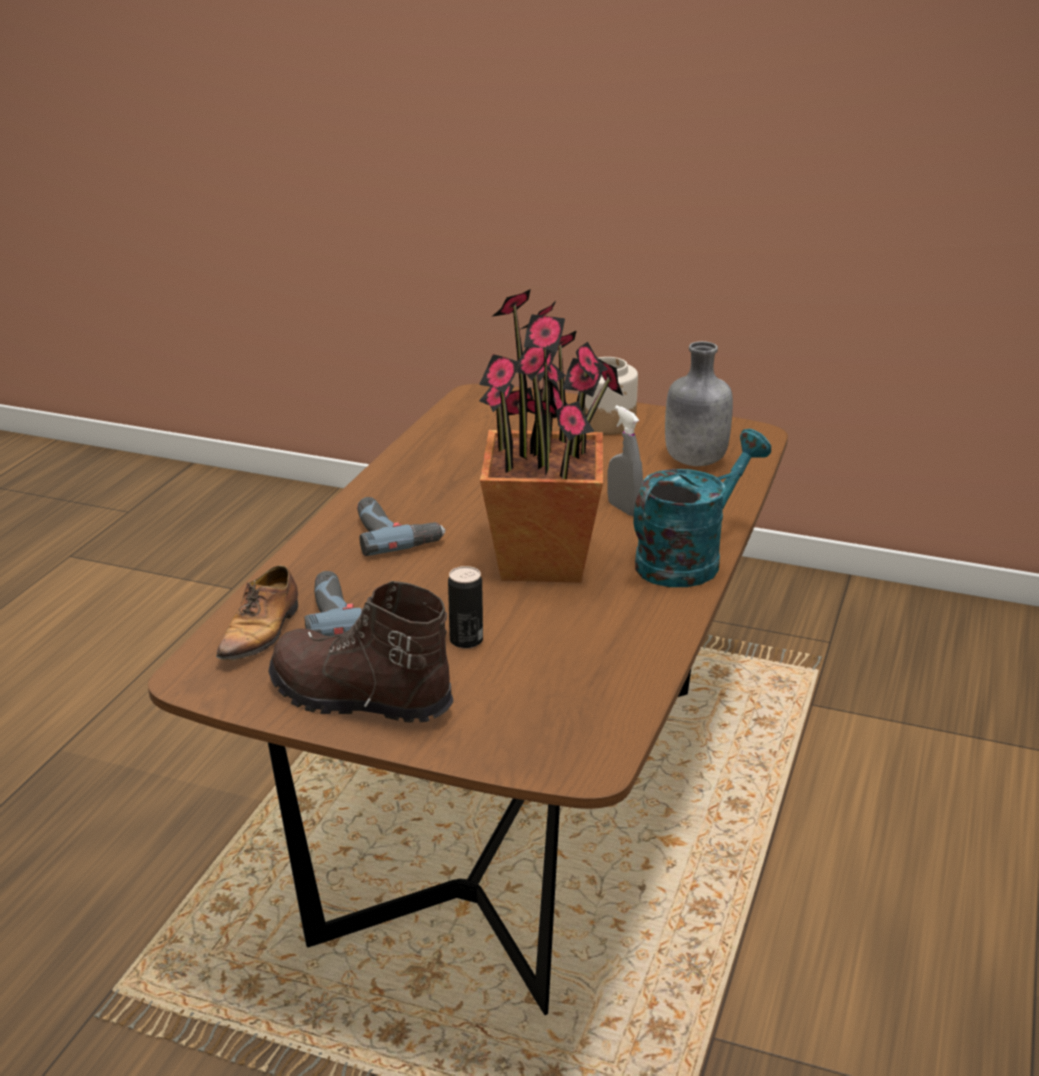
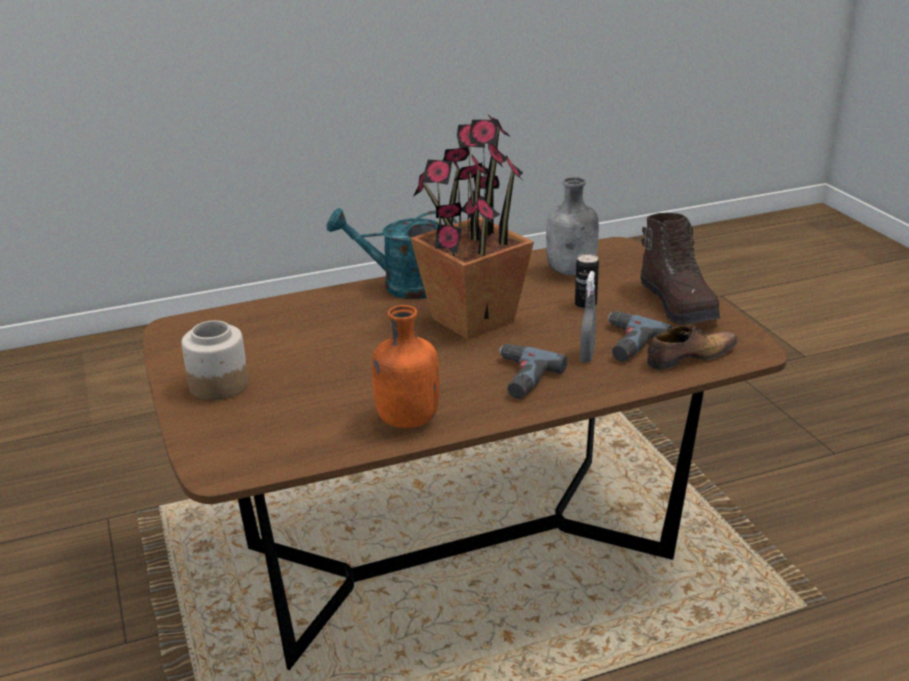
camera: 130 degrees left, 0 degrees up
(423, 466) = (406, 420): none -> orange bottle
(623, 509) = (365, 324): grey spray bottle -> grey spray bottle (587, 356)
(694, 461) = (254, 330): grey bottle -> grey bottle (572, 271)

